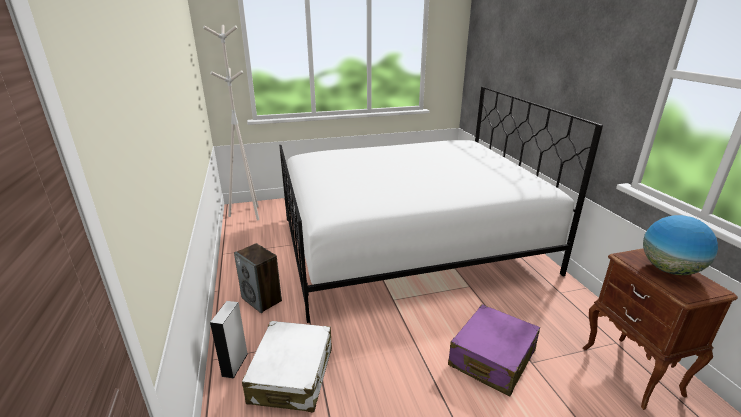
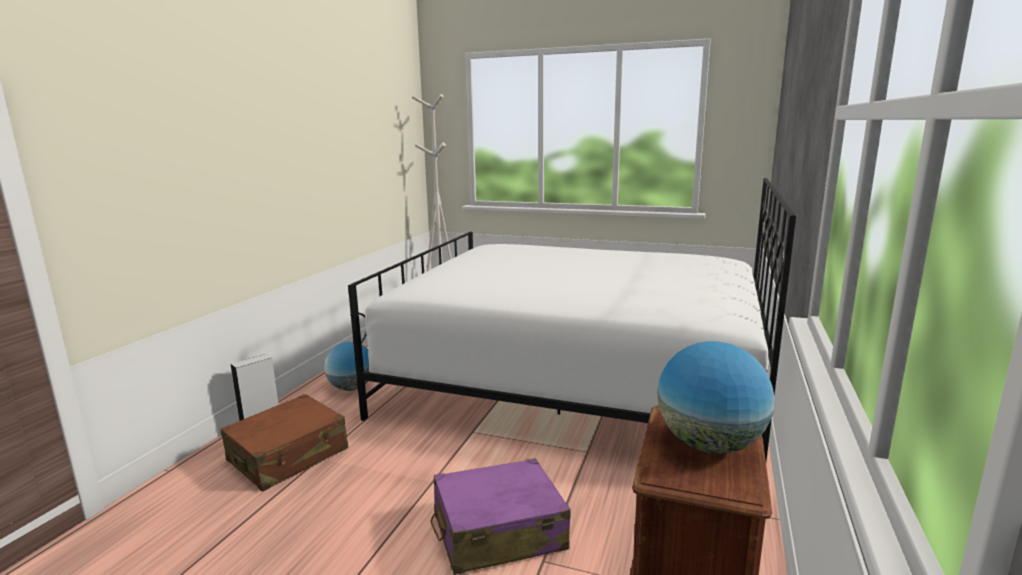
camera: 35 degrees right, 10 degrees down
(262, 300) = (352, 388): speaker -> globe
(292, 375) = (289, 456): white suitcase -> brown suitcase

